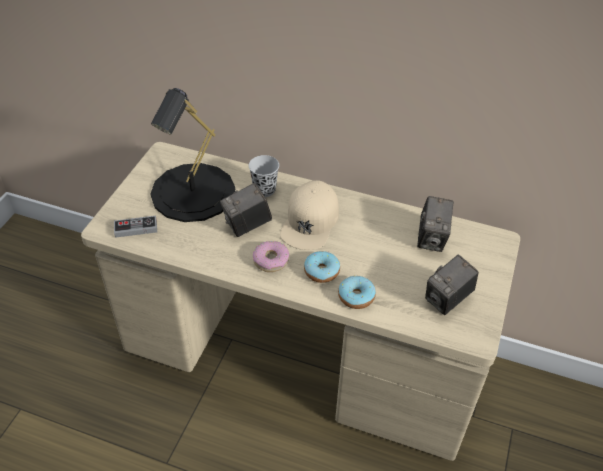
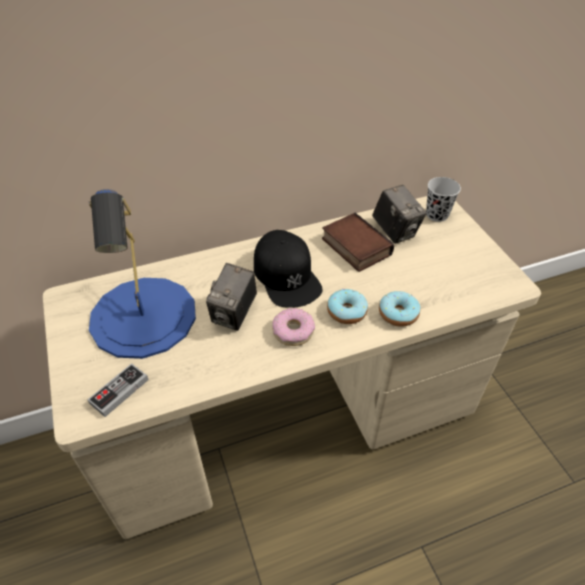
camera: 40 degrees left, 0 degrees up
(193, 192) = (143, 316): black table lamp -> blue table lamp
(264, 190) = (213, 273): black cup -> black cup (437, 215)
(310, 221) = (287, 275): beige cap -> black cap
(383, 231) = (354, 247): none -> book
(447, 300) = (462, 270): camera -> none

